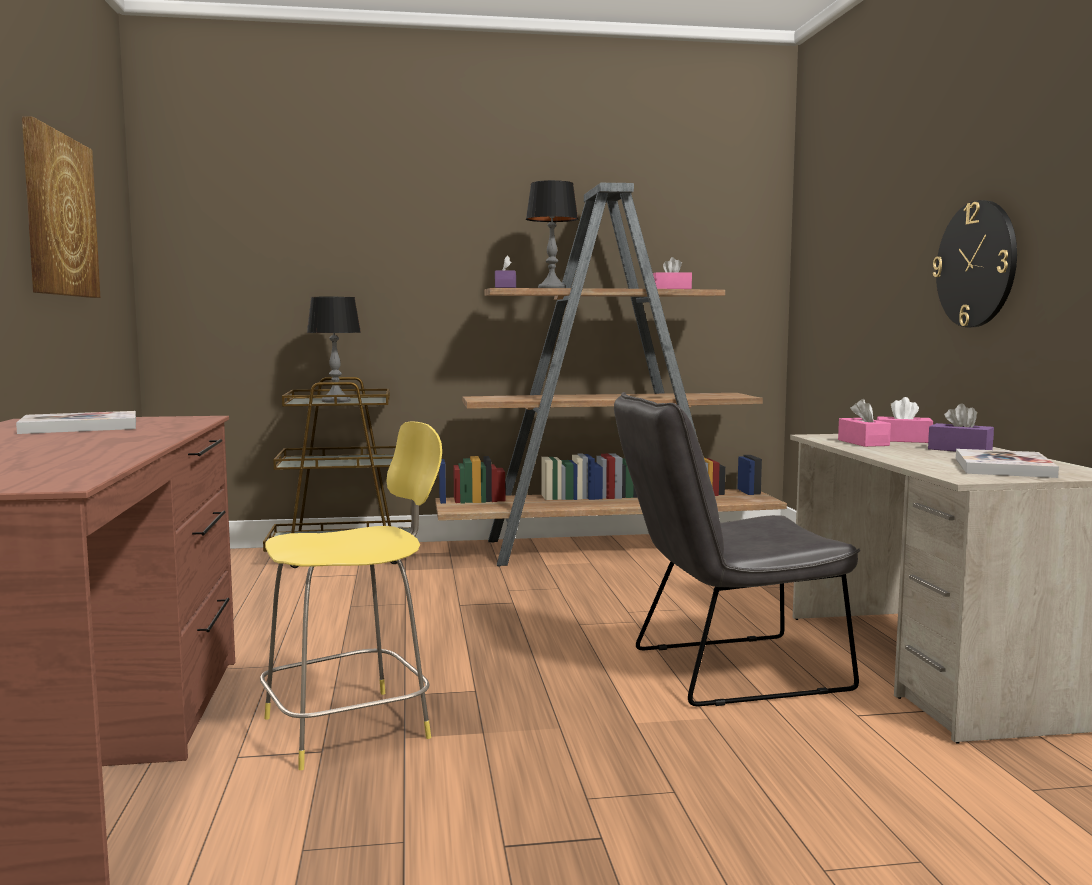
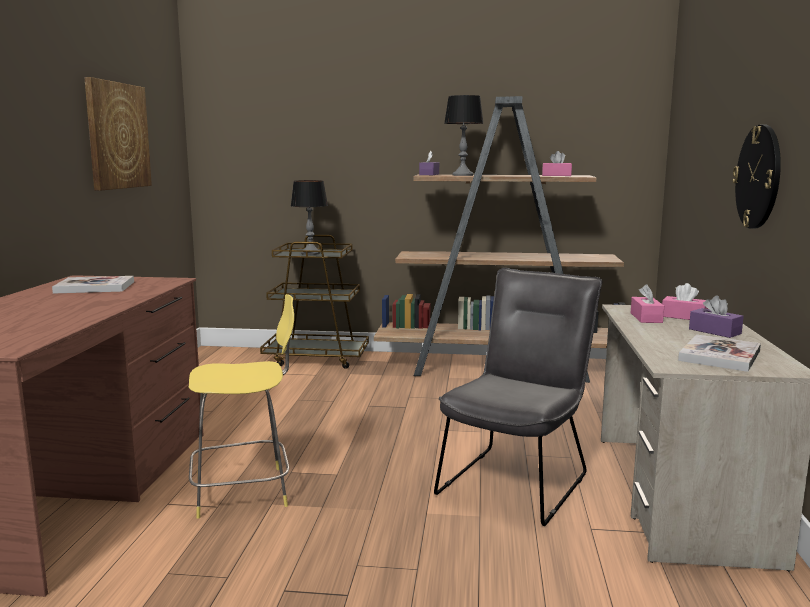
camera: 15 degrees right, 5 degrees up
(725, 671) = (518, 480): grey chair -> grey chair turned 120 degrees clockwise

